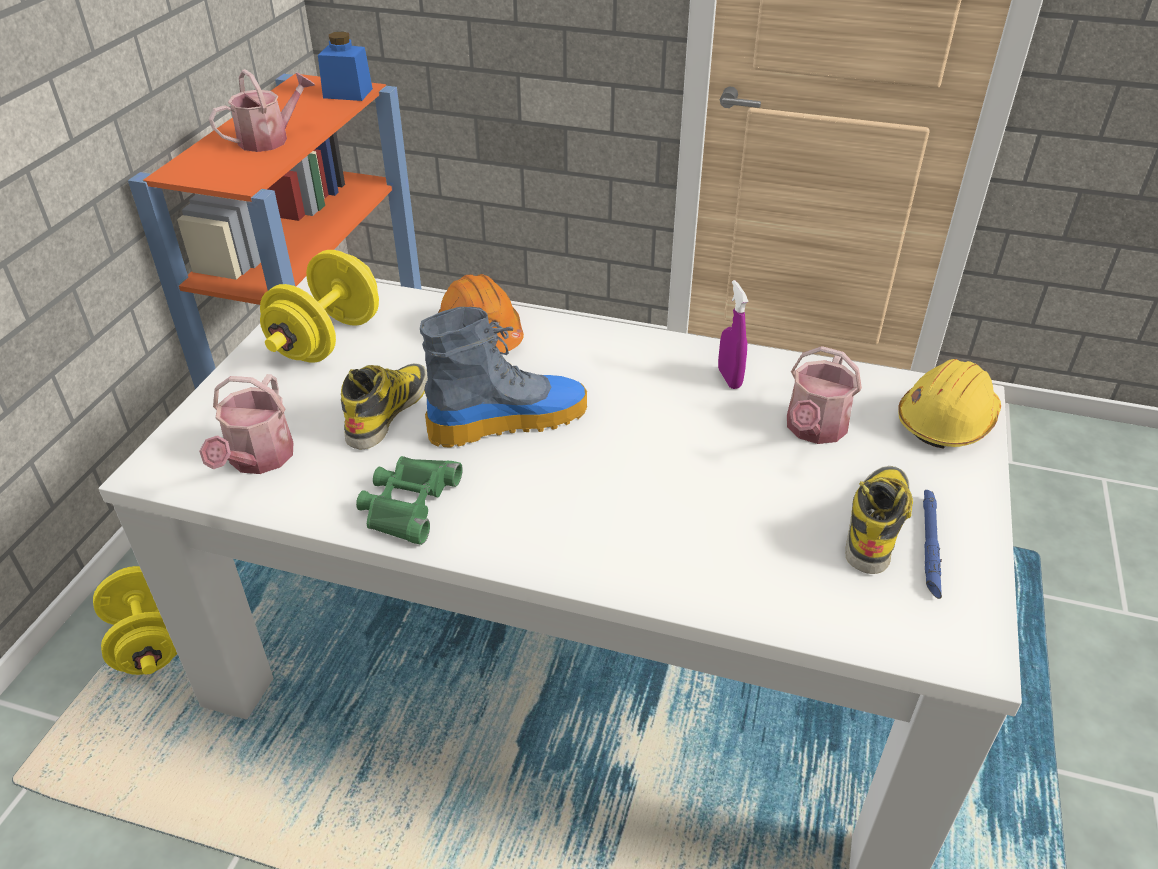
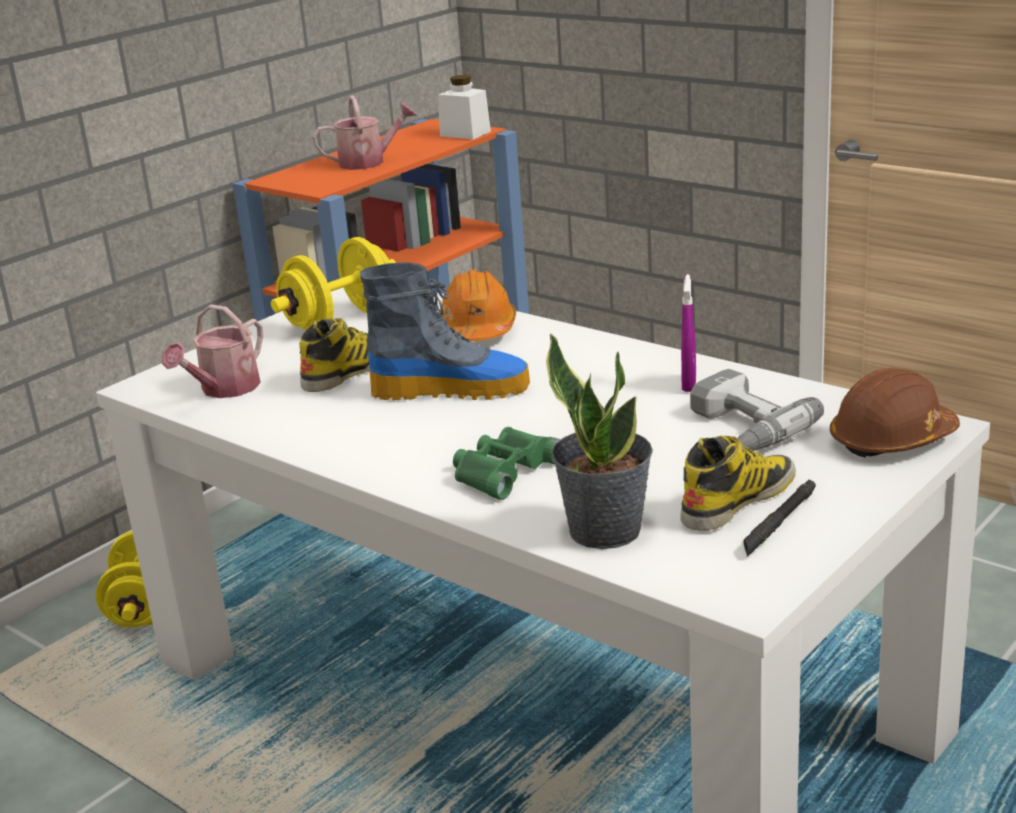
camera: 25 degrees right, 15 degrees down
(348, 93) = (465, 133): blue jar -> white jar
(408, 504) = (321, 430): green binoculars -> green binoculars (503, 471)
(786, 589) = (605, 529): none -> potted plant
(813, 430) = (740, 429): watering can -> power drill
(930, 546) = (779, 523): blue flashlight -> black flashlight
(946, 421) = (892, 439): yellow hard hat -> brown hard hat

